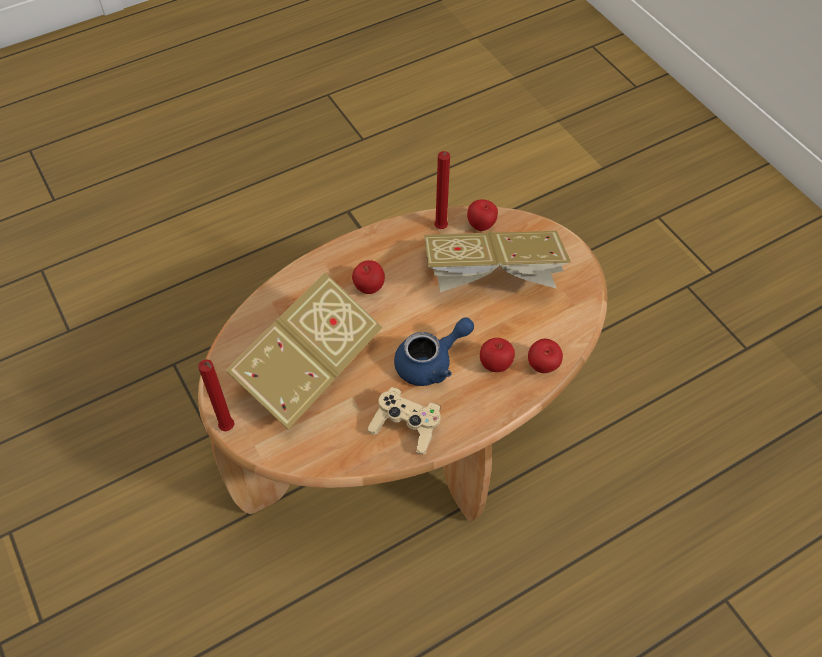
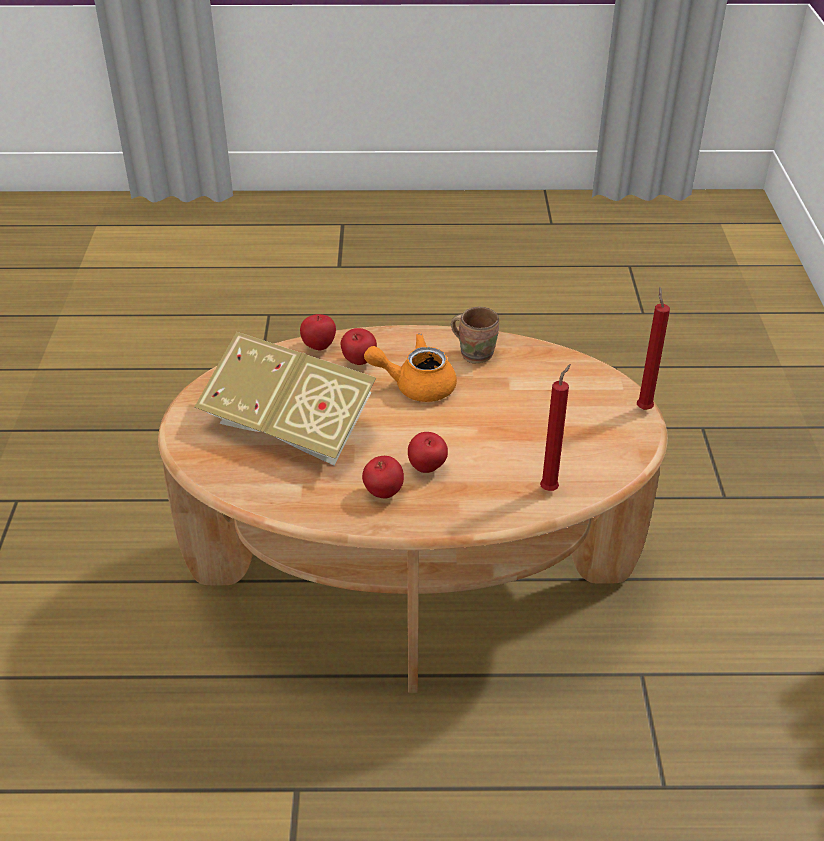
camera: 150 degrees left, 15 degrees down
(307, 369) = (541, 424): book -> none
(406, 426) = (475, 353): beige game controller -> brown mug
(431, 363) = (416, 385): blue teapot -> orange teapot
(440, 229) = (297, 495): red candle -> red candle (550, 488)
(481, 226) = (249, 480): apple -> apple (383, 493)

